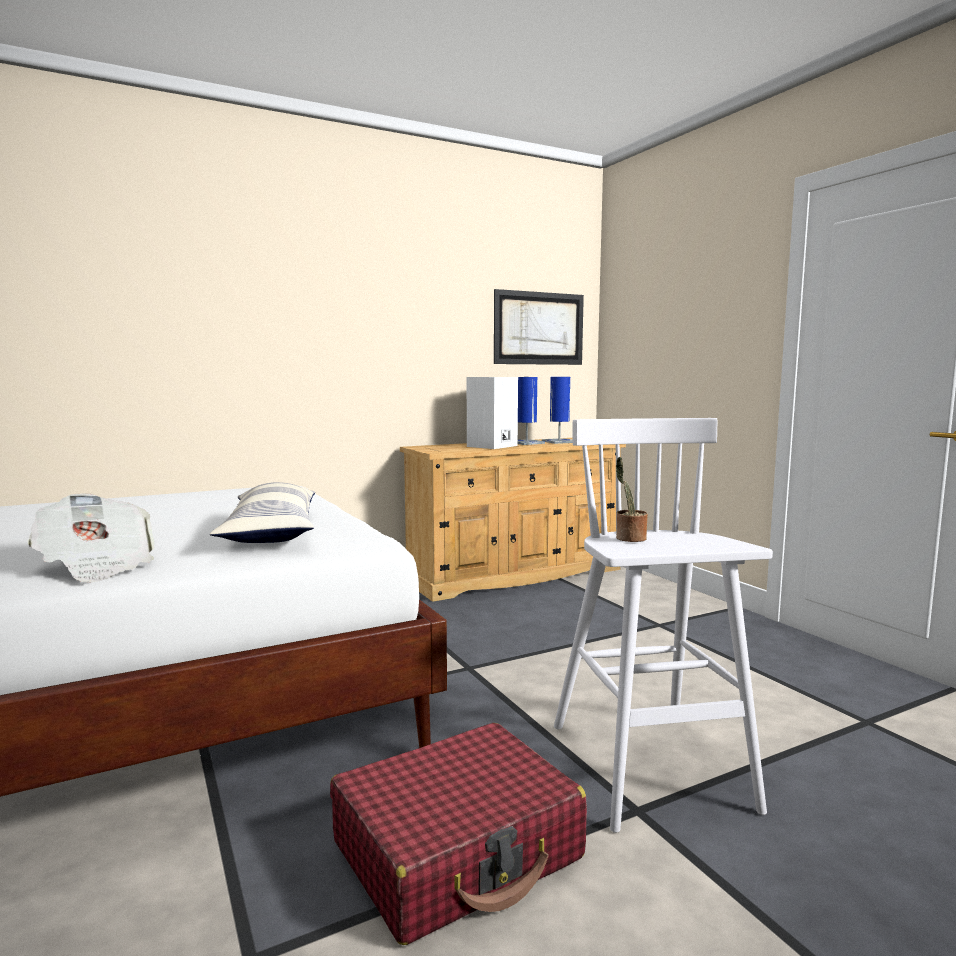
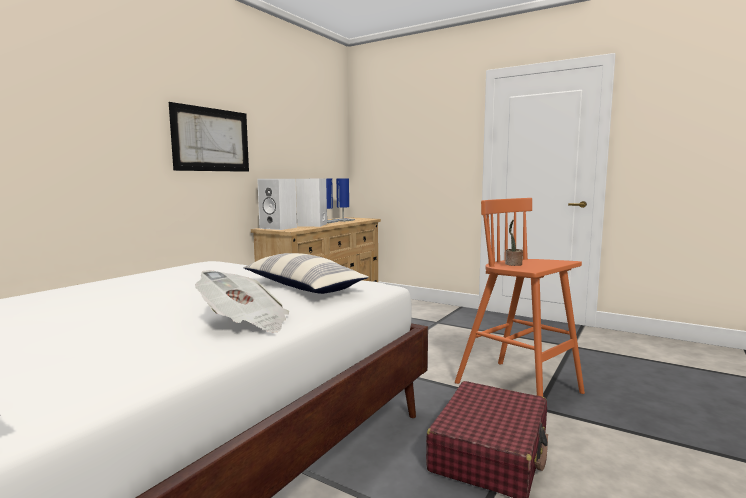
camera: 30 degrees left, 0 degrees up
(436, 447) = (279, 228): none -> white speaker
(539, 328) = (322, 146): picture -> picture (211, 140)
(651, 768) = (520, 389): white stool -> orange stool

